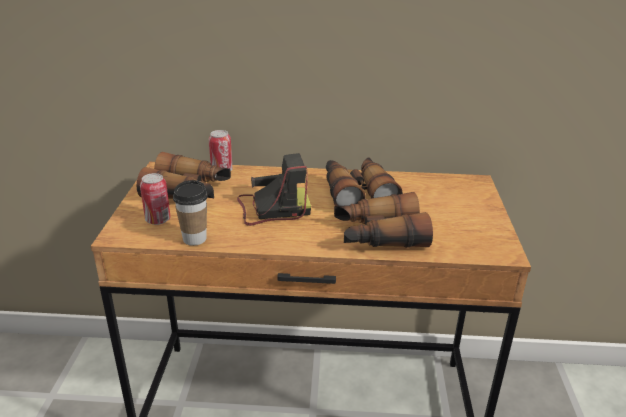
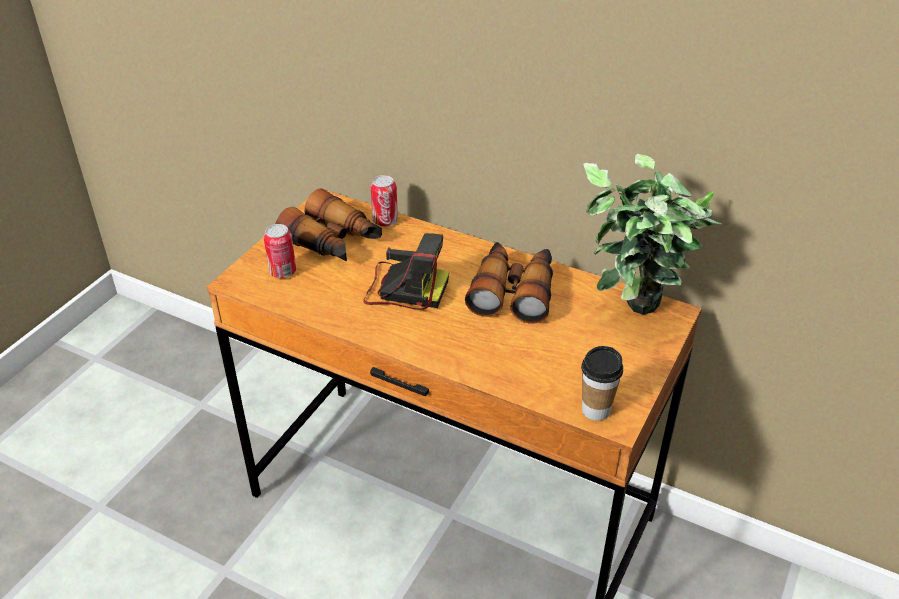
camera: 25 degrees right, 10 degrees up
(194, 239) = (303, 306): cup -> cup (596, 410)
(378, 235) = (492, 356): binoculars -> none
(454, 190) = (633, 319): none -> potted plant

